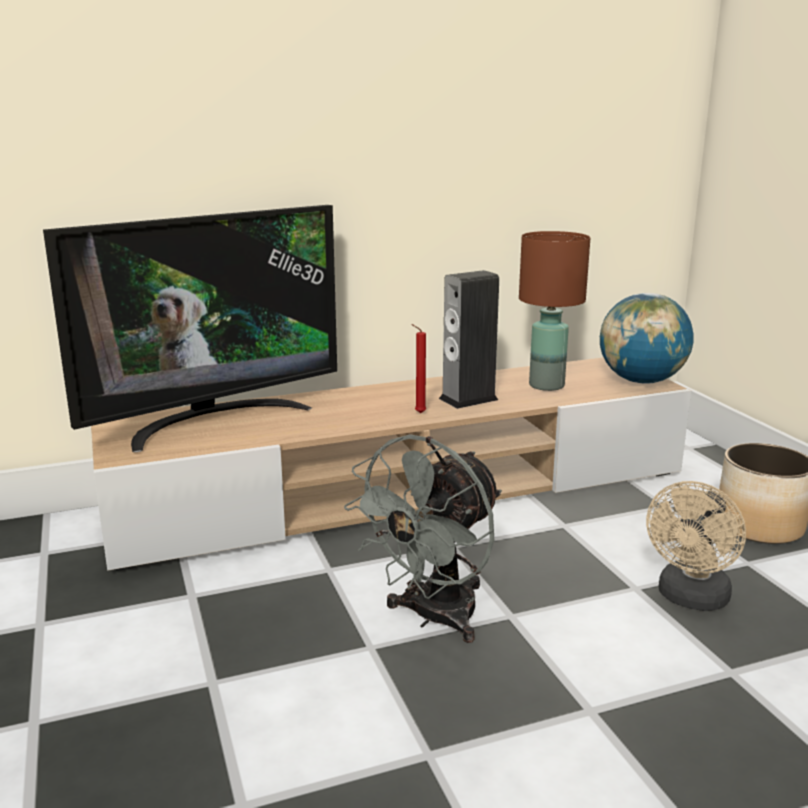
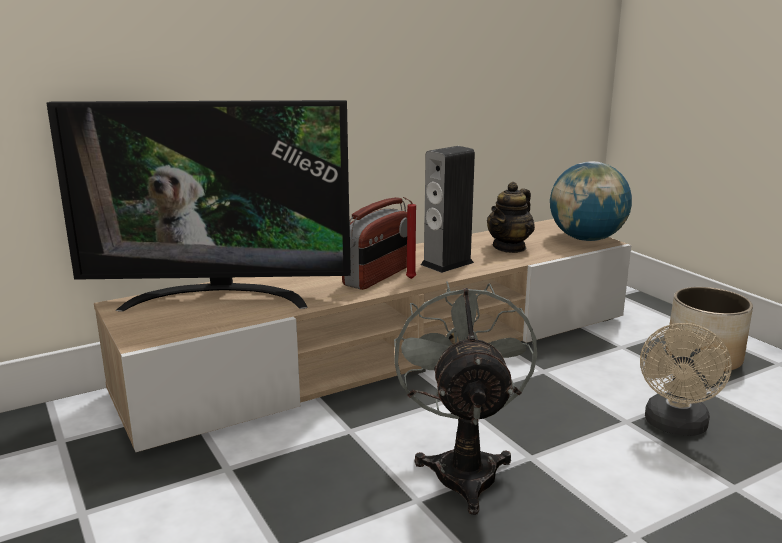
camera: 10 degrees left, 0 degrees up
(213, 419) = (218, 297): television -> television turned 45 degrees clockwise
(388, 407) = (379, 275): none -> radio
(433, 618) = (463, 467): grey fan -> grey fan turned 150 degrees clockwise
(547, 385) = (509, 247): brown table lamp -> teapot

